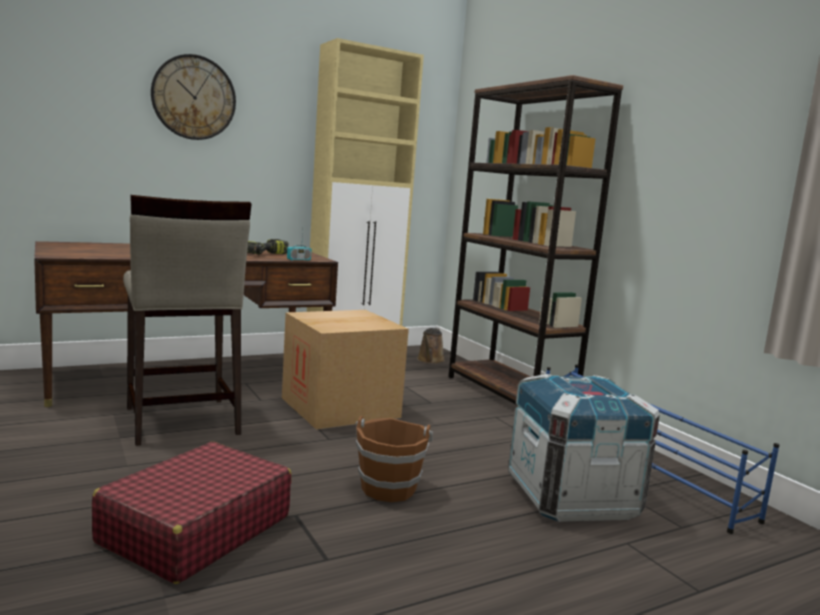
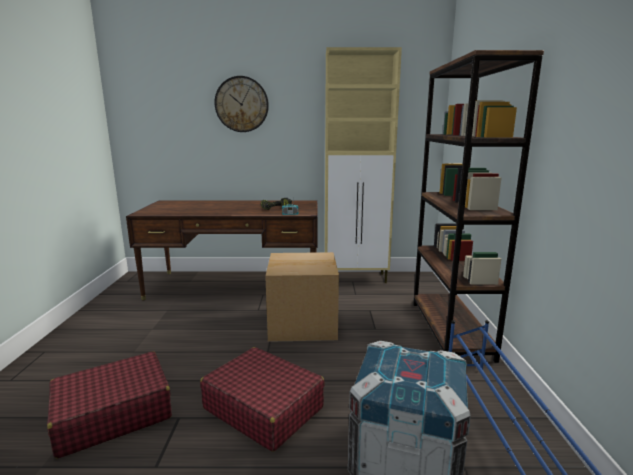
camera: 30 degrees right, 5 degrees up
(181, 421) = (195, 321): beige stool -> none
(388, 487) = (263, 408): brown bucket -> red suitcase
(430, 360) = (412, 287): brown watering can -> none

